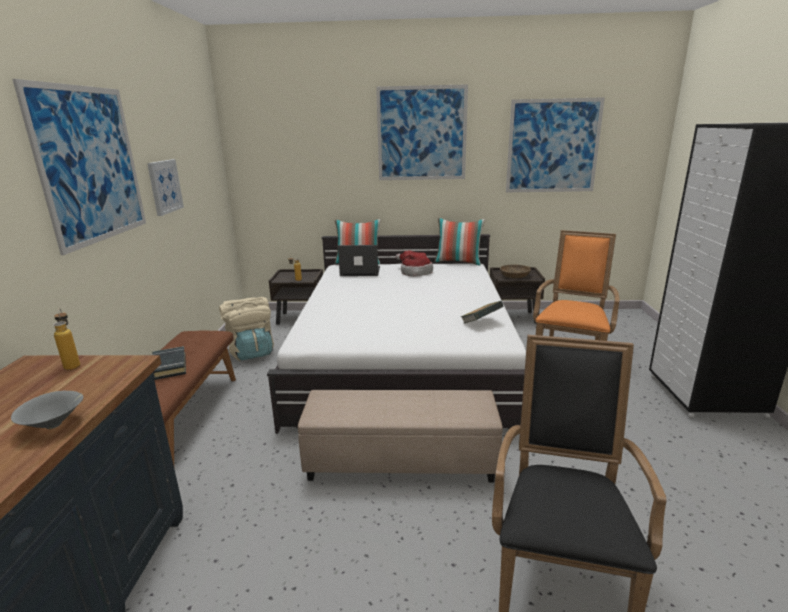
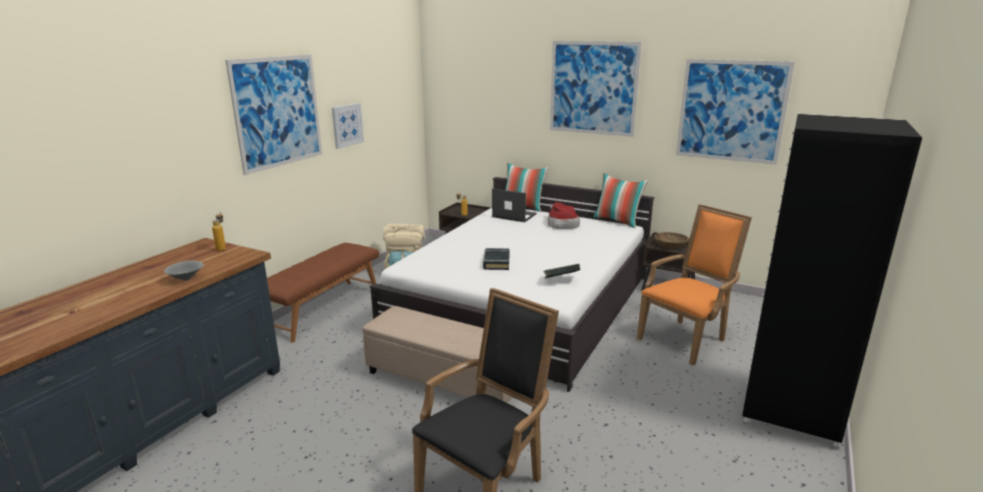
camera: 25 degrees right, 0 degrees up
(169, 366) = (313, 266): black book -> black book (496, 262)

